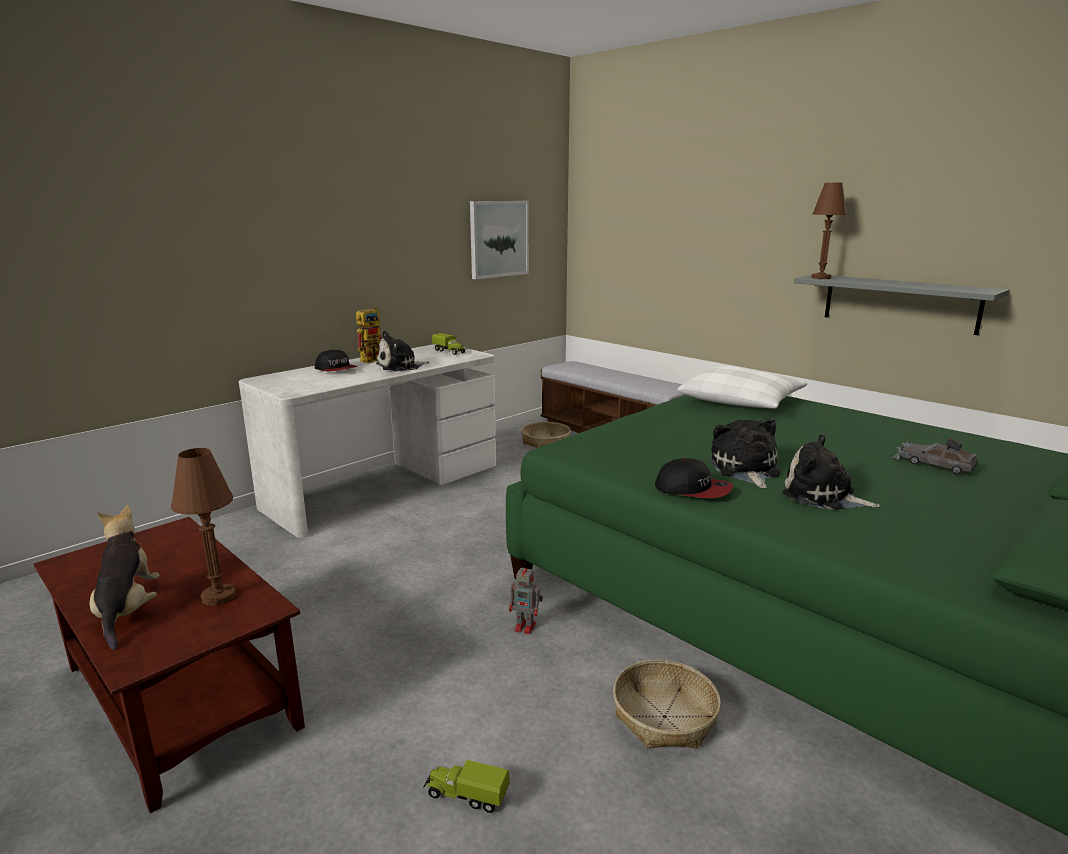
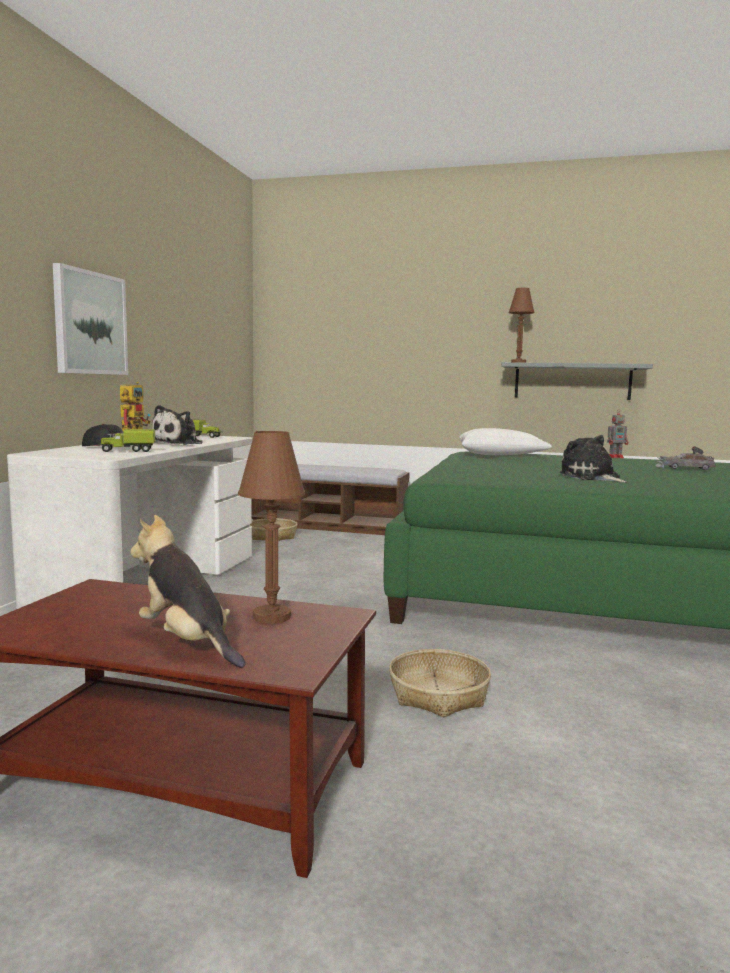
camera: 30 degrees left, 10 degrees down
(466, 795) = (576, 758): toy truck -> toy truck (127, 451)
(498, 239) = (211, 335): picture -> picture (90, 323)
(526, 627) = (450, 649): toy robot -> toy robot (616, 457)
(664, 717) = (630, 674): basket -> basket (438, 695)
(693, 489) = (586, 486): cap -> none
(823, 496) = (666, 482): plush toy -> none

